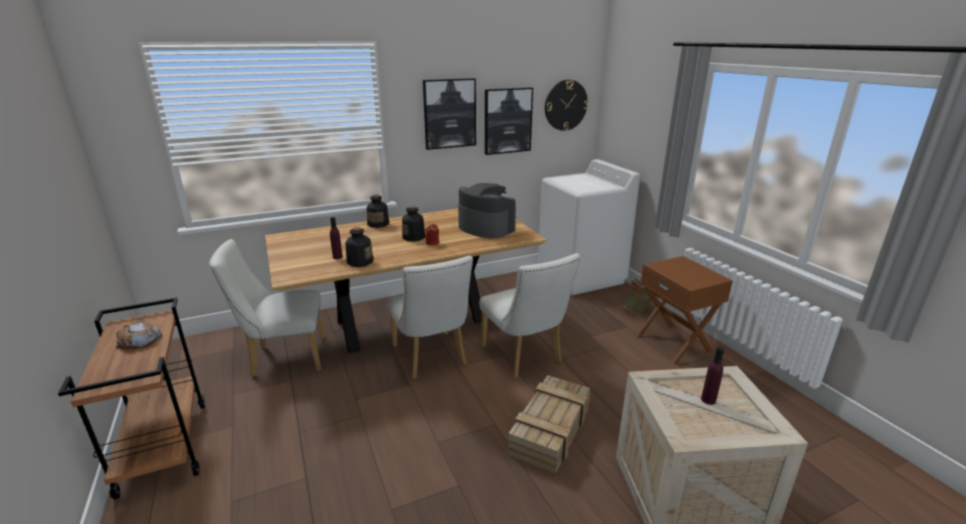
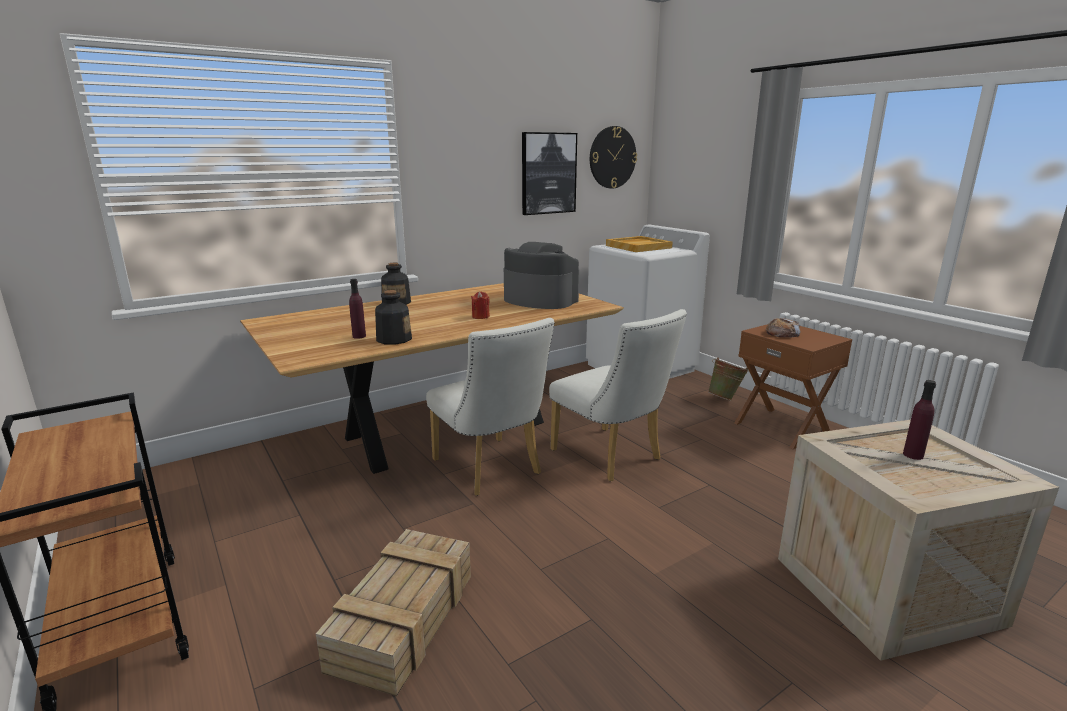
camera: 10 degrees left, 5 degrees down
(139, 340) = (84, 451): bread -> bread (782, 333)
(283, 358) = (279, 488): white chair -> none
(414, 237) = (452, 312): bottle -> none
(449, 113) = (481, 160): picture -> none
(550, 430) = (681, 537): crate -> crate (404, 618)
(581, 181) = (638, 246): none -> beige tray

